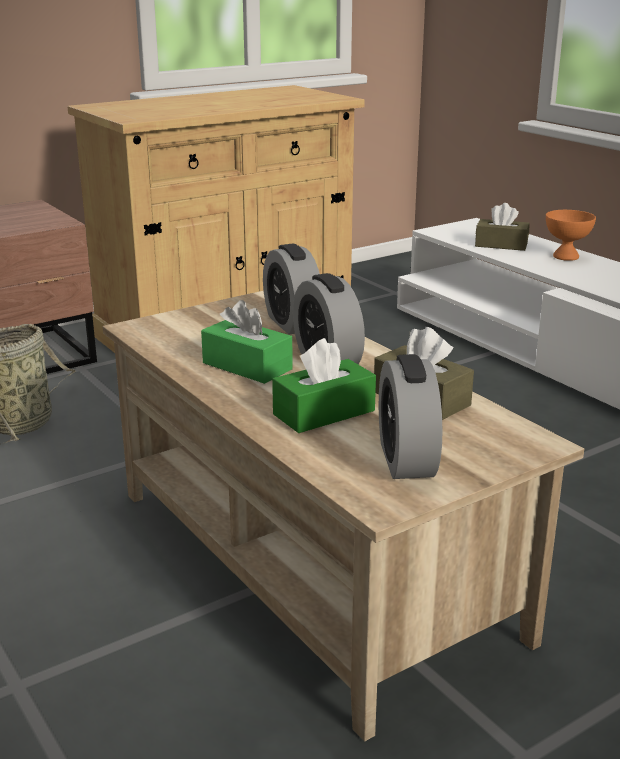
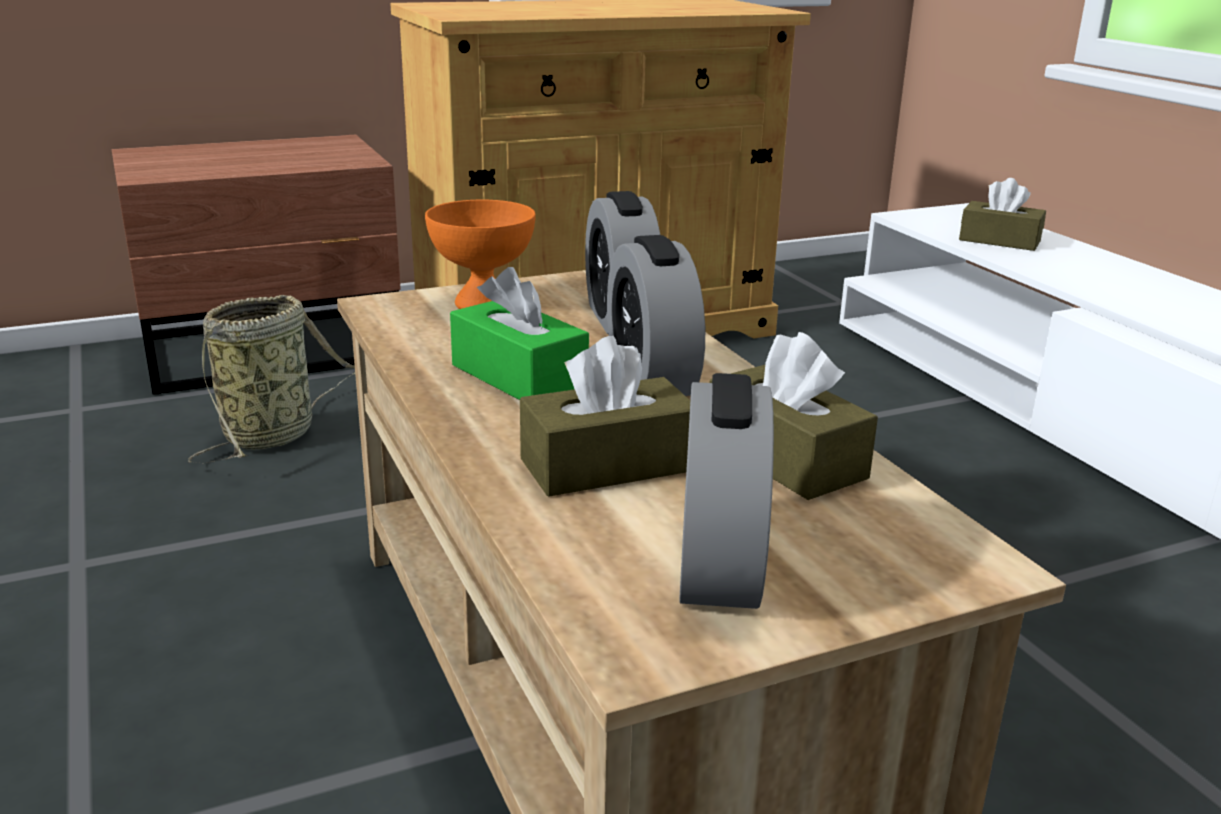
camera: 10 degrees right, 0 degrees up
(324, 412) = (607, 465): green tissue box -> brown tissue box
(565, 256) = (1096, 263): orange bowl -> orange bowl (481, 304)

